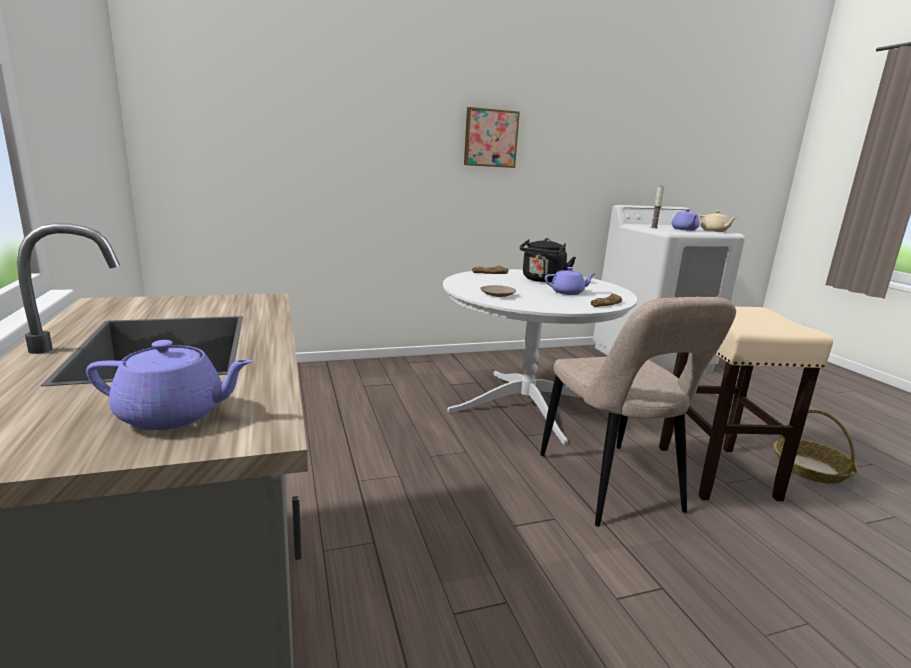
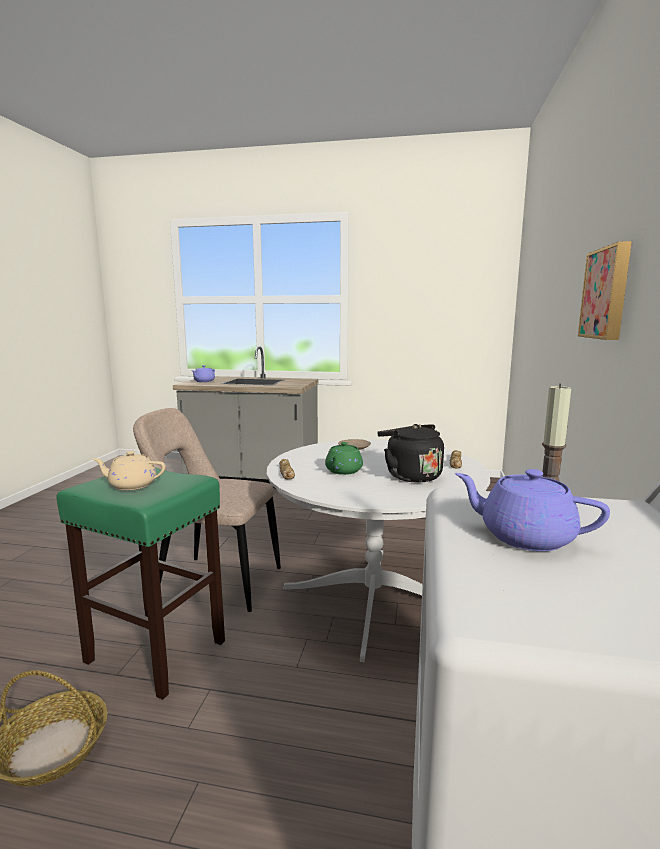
camera: 120 degrees right, 5 degrees down
(568, 292) = (343, 471): purple teapot -> green teapot
(714, 231) = (516, 591): beige teapot -> beige teapot (131, 485)
(717, 473) = (154, 651): beige stool -> green stool

